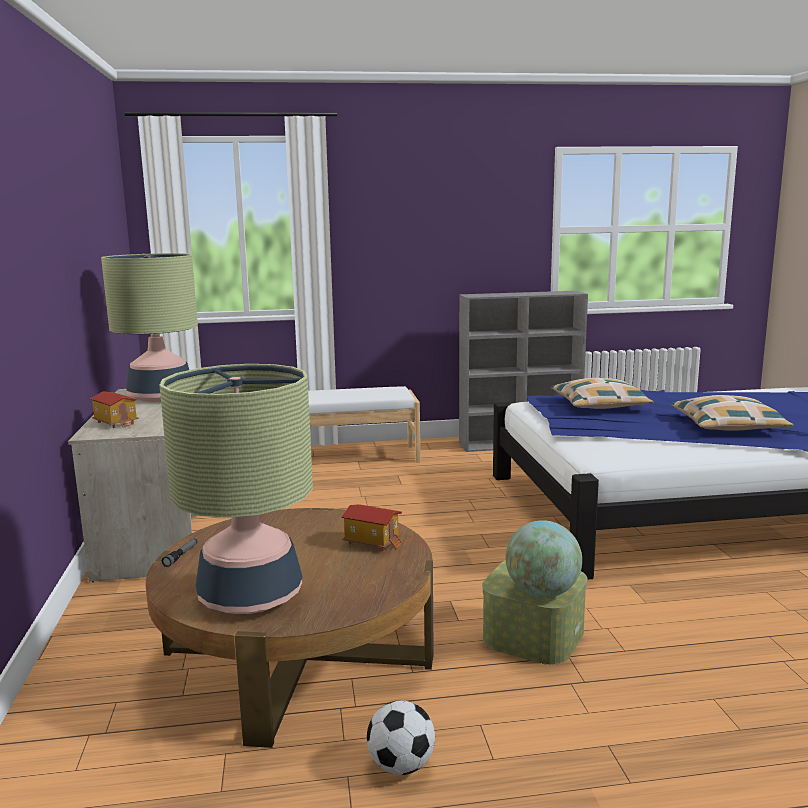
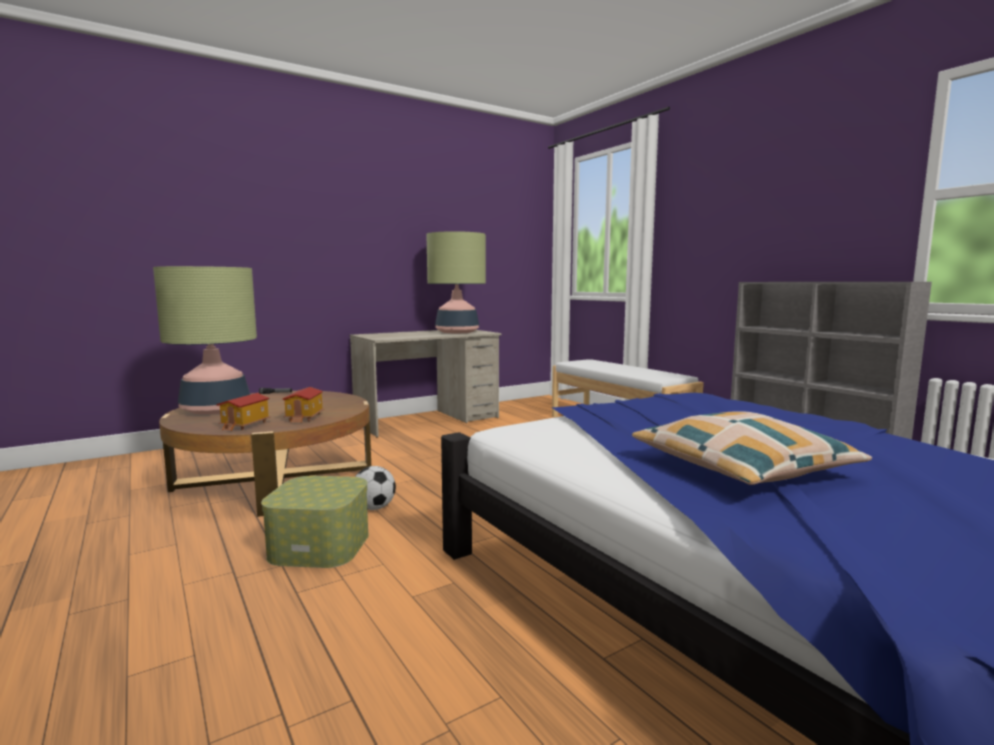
camera: 65 degrees right, 5 degrees down
(117, 423) = (389, 334): toy house -> toy house (245, 425)
(401, 766) = (133, 527): football -> football (374, 508)
(542, 592) = (291, 495): globe -> none
(599, 405) = (714, 411): pillow -> none

